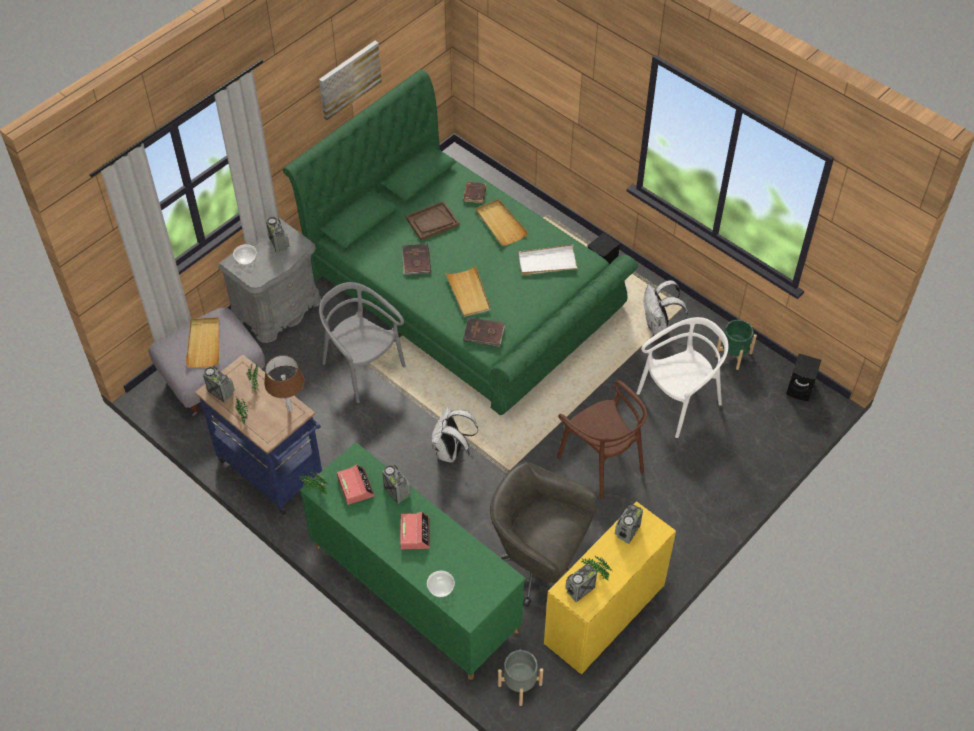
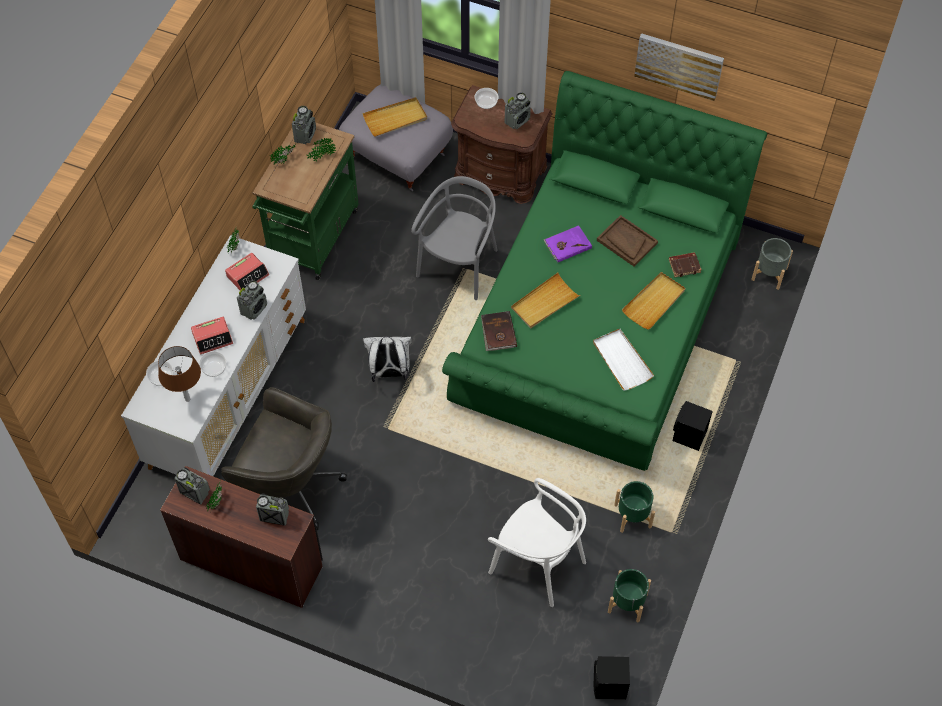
camera: 70 degrees right, 5 degrees up
(273, 472) = (312, 239): blue cart -> green cart
(280, 309) = (499, 175): grey nightstand -> brown nightstand
(290, 409) = (305, 192): brown table lamp -> brown table lamp (188, 399)
(415, 261) = (567, 245): brown book -> purple book
(415, 588) = (228, 392): green dresser -> white dresser
(450, 540) = (214, 368): none -> bowl
(519, 685) = (154, 510): grey planter -> grey planter (769, 274)
(538, 562) = (290, 486): grey office chair -> grey office chair turned 105 degrees clockwise
(602, 462) = (429, 509): brown chair -> none
(603, 613) = (252, 560): yellow desk -> brown desk
(658, 326) = (633, 516): white backpack -> green planter

